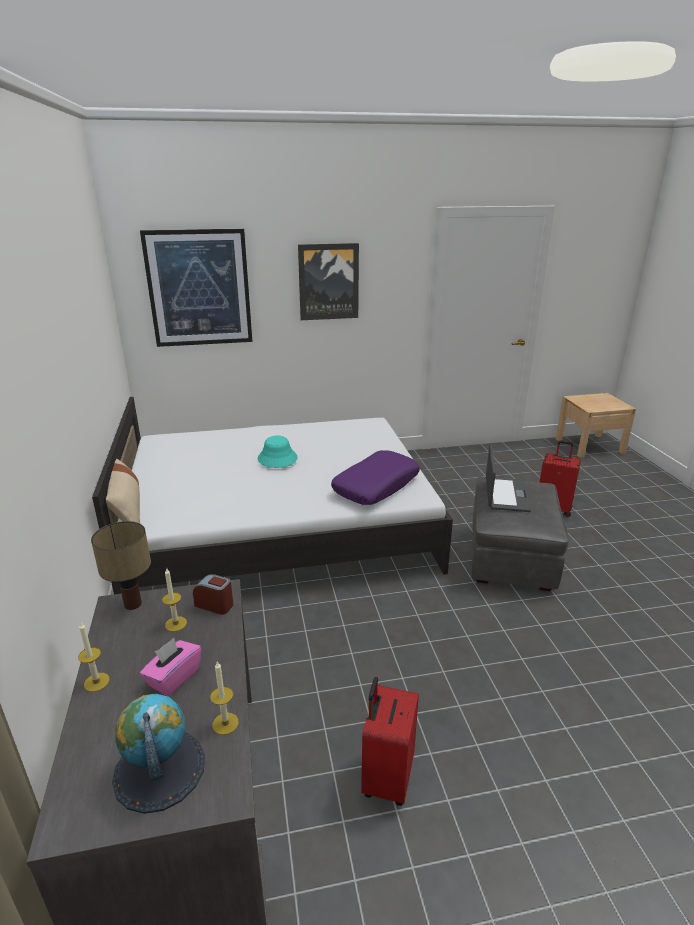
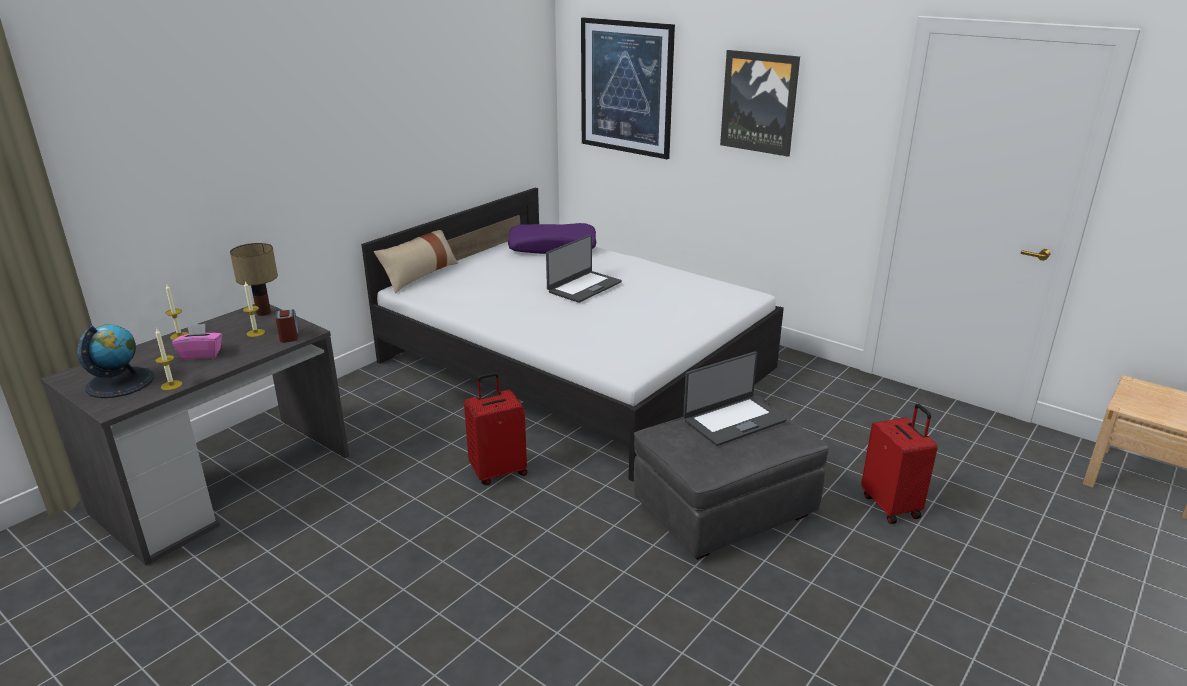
camera: 50 degrees right, 0 degrees up
(277, 459) = (583, 287): turquoise hat -> laptop
(376, 486) = (609, 344): purple pillow -> purple pillow (552, 247)
(386, 778) = (323, 554): red suitcase -> red suitcase (498, 471)

